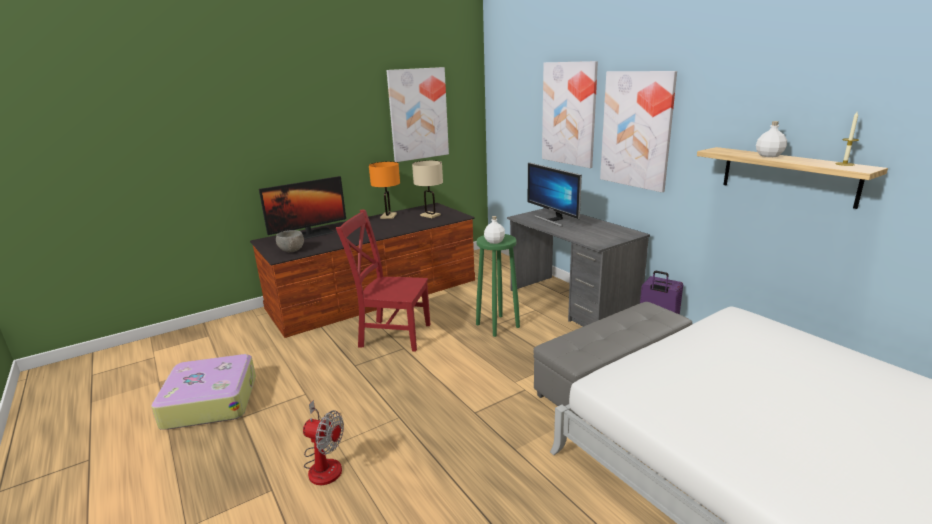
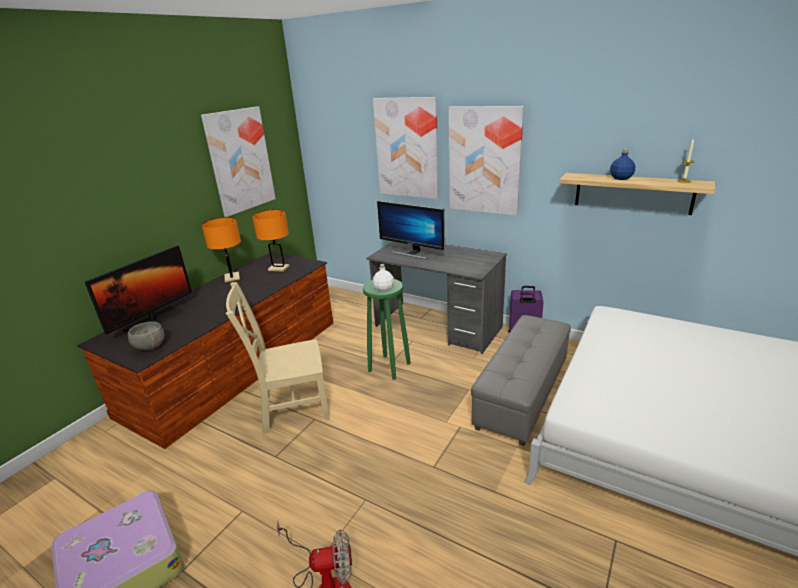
camera: 25 degrees left, 5 degrees up
(392, 335) = (291, 407): red chair -> beige chair
(430, 215) = (278, 268): beige table lamp -> orange table lamp
(769, 156) = (621, 178): white bottle -> blue bottle

